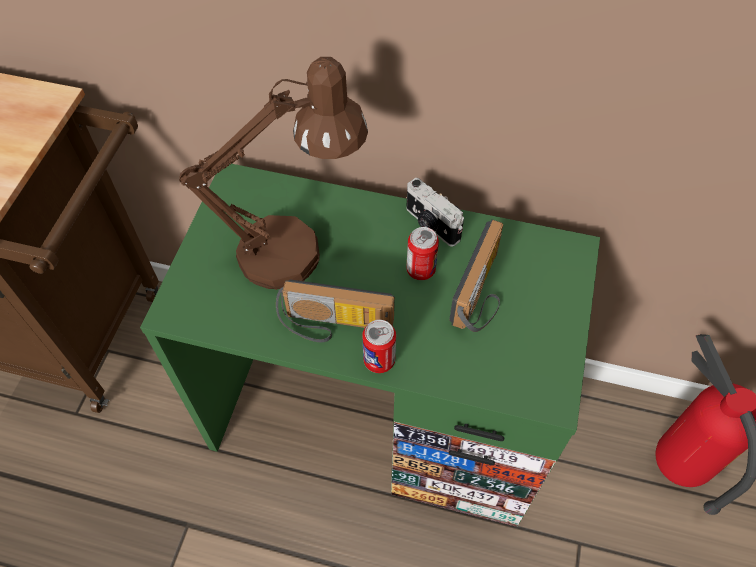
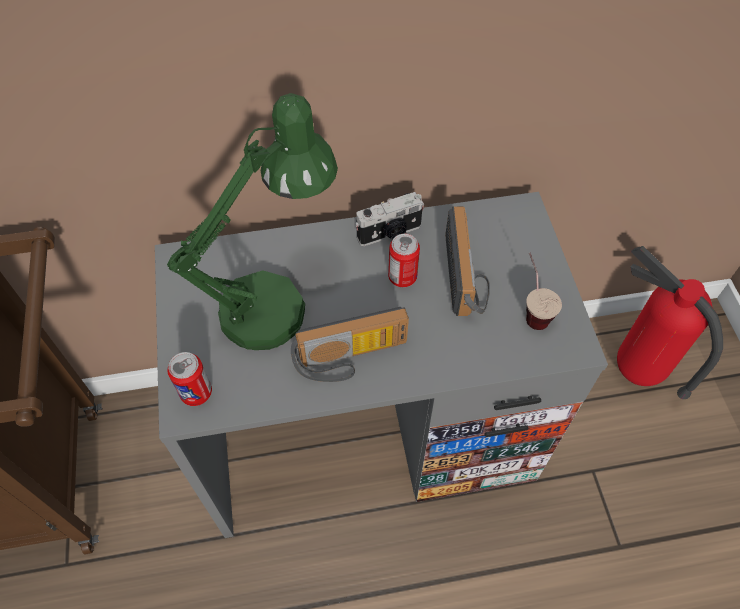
camera: 25 degrees left, 0 degrees up
(297, 249) = (277, 302): brown table lamp -> green table lamp
(379, 360) = (410, 374): can -> can (196, 393)
(379, 412) = (369, 432): green desk -> grey desk
(431, 225) = (390, 233): camera -> camera turned 45 degrees counterclockwise
(528, 347) = (531, 309): none -> cup

